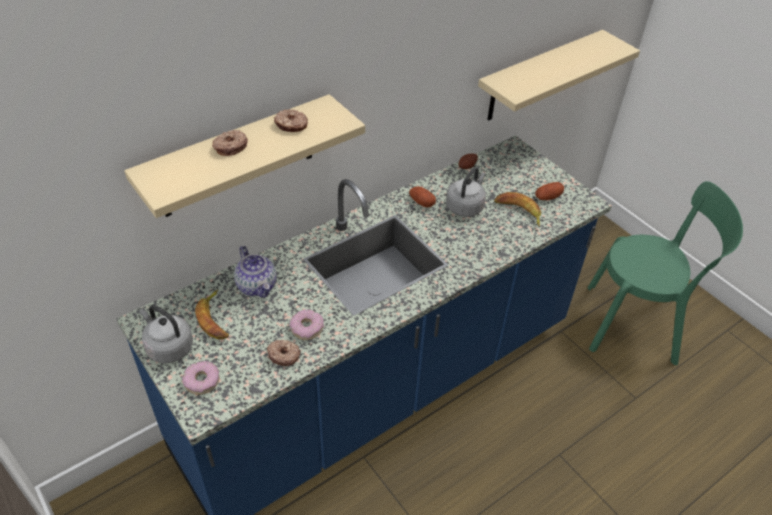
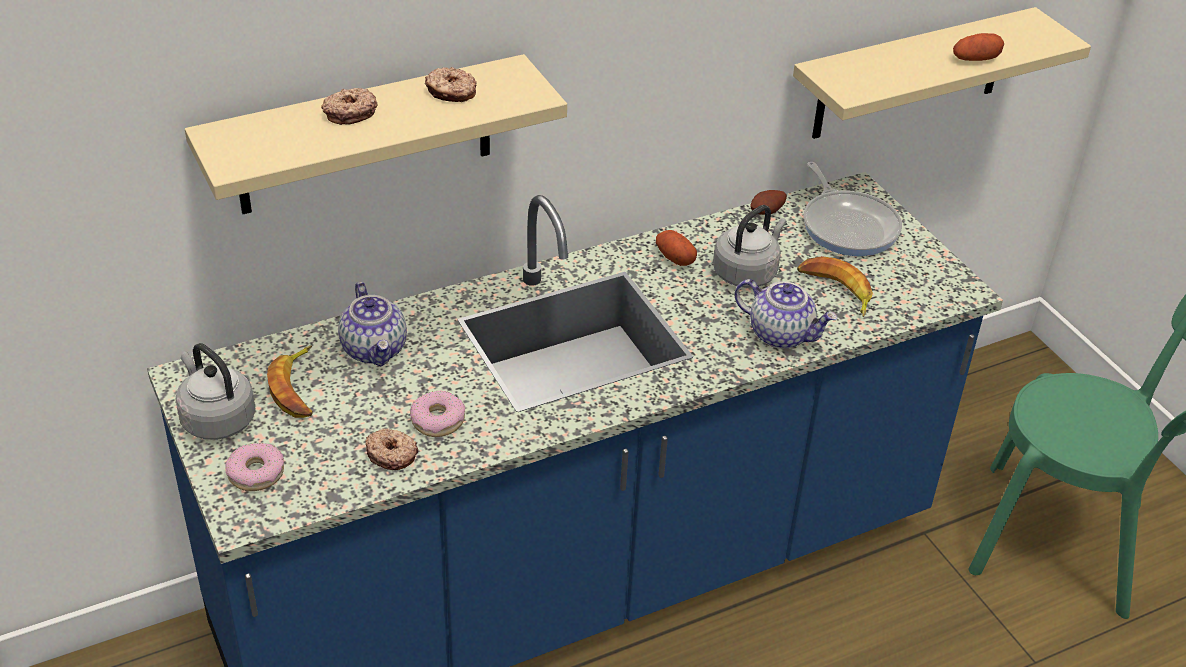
camera: 10 degrees right, 5 degrees down
(495, 243) = (781, 334): none -> teapot
(515, 170) = (848, 225): none -> frying pan
(548, 197) = (893, 274): potato -> potato (975, 59)

